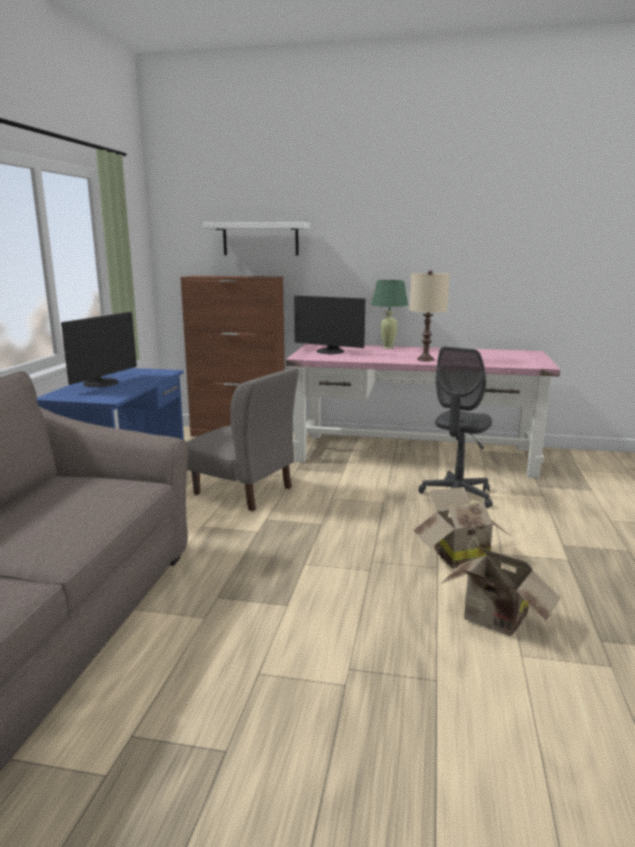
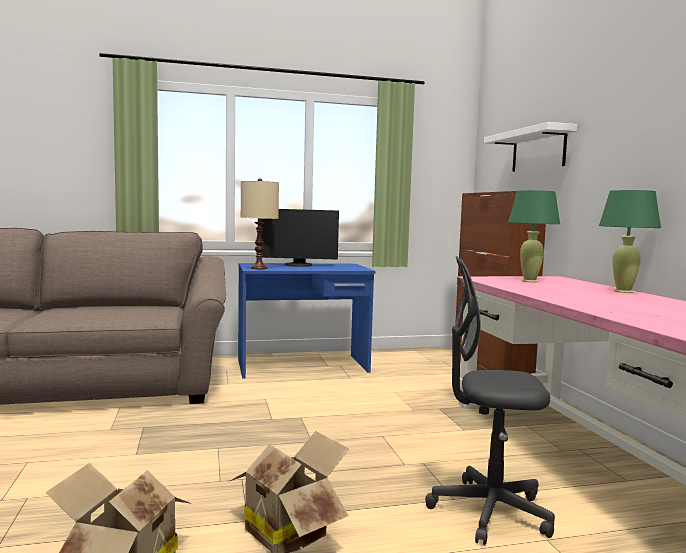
camera: 65 degrees right, 10 degrees down
(243, 491) = (354, 398): grey chair -> none
(329, 352) = (530, 281): monitor -> green table lamp
(425, 359) = (585, 302): beige table lamp -> beige table lamp (258, 268)

